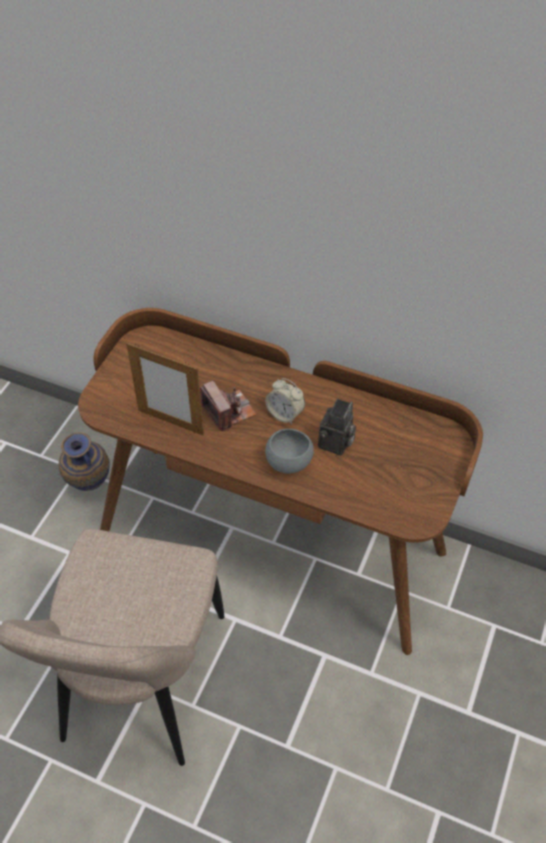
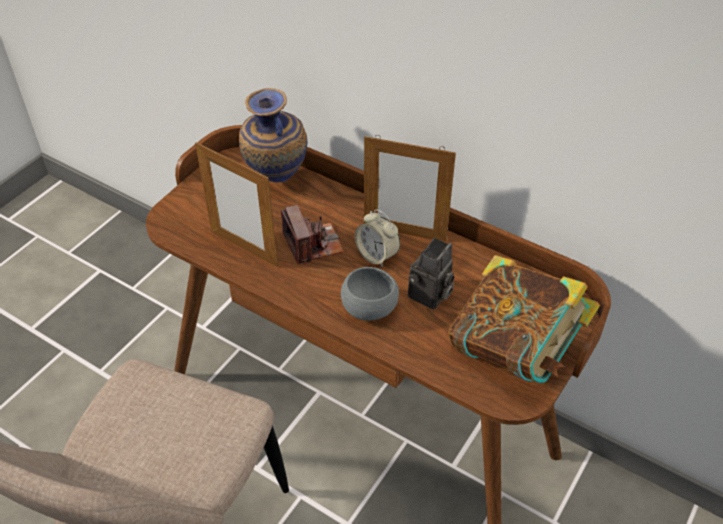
camera: 10 degrees right, 5 degrees down
(89, 486) = (175, 327): vase -> vase (276, 182)
(303, 390) = (404, 233): none -> picture frame
(412, 481) = (515, 350): none -> book

